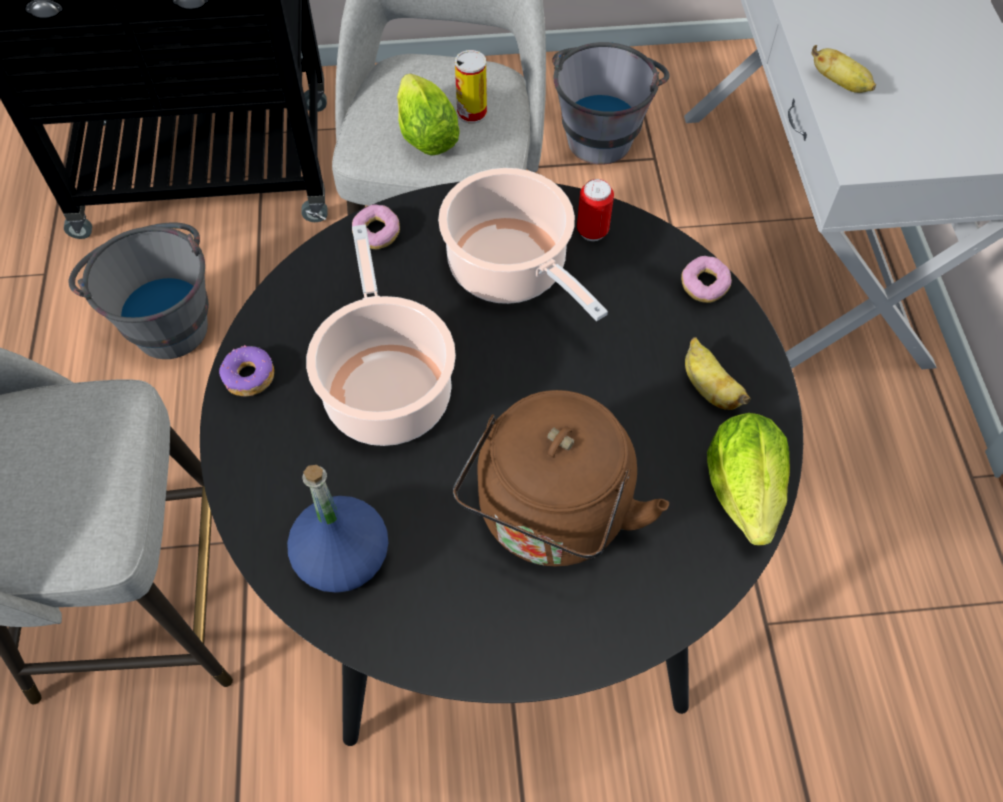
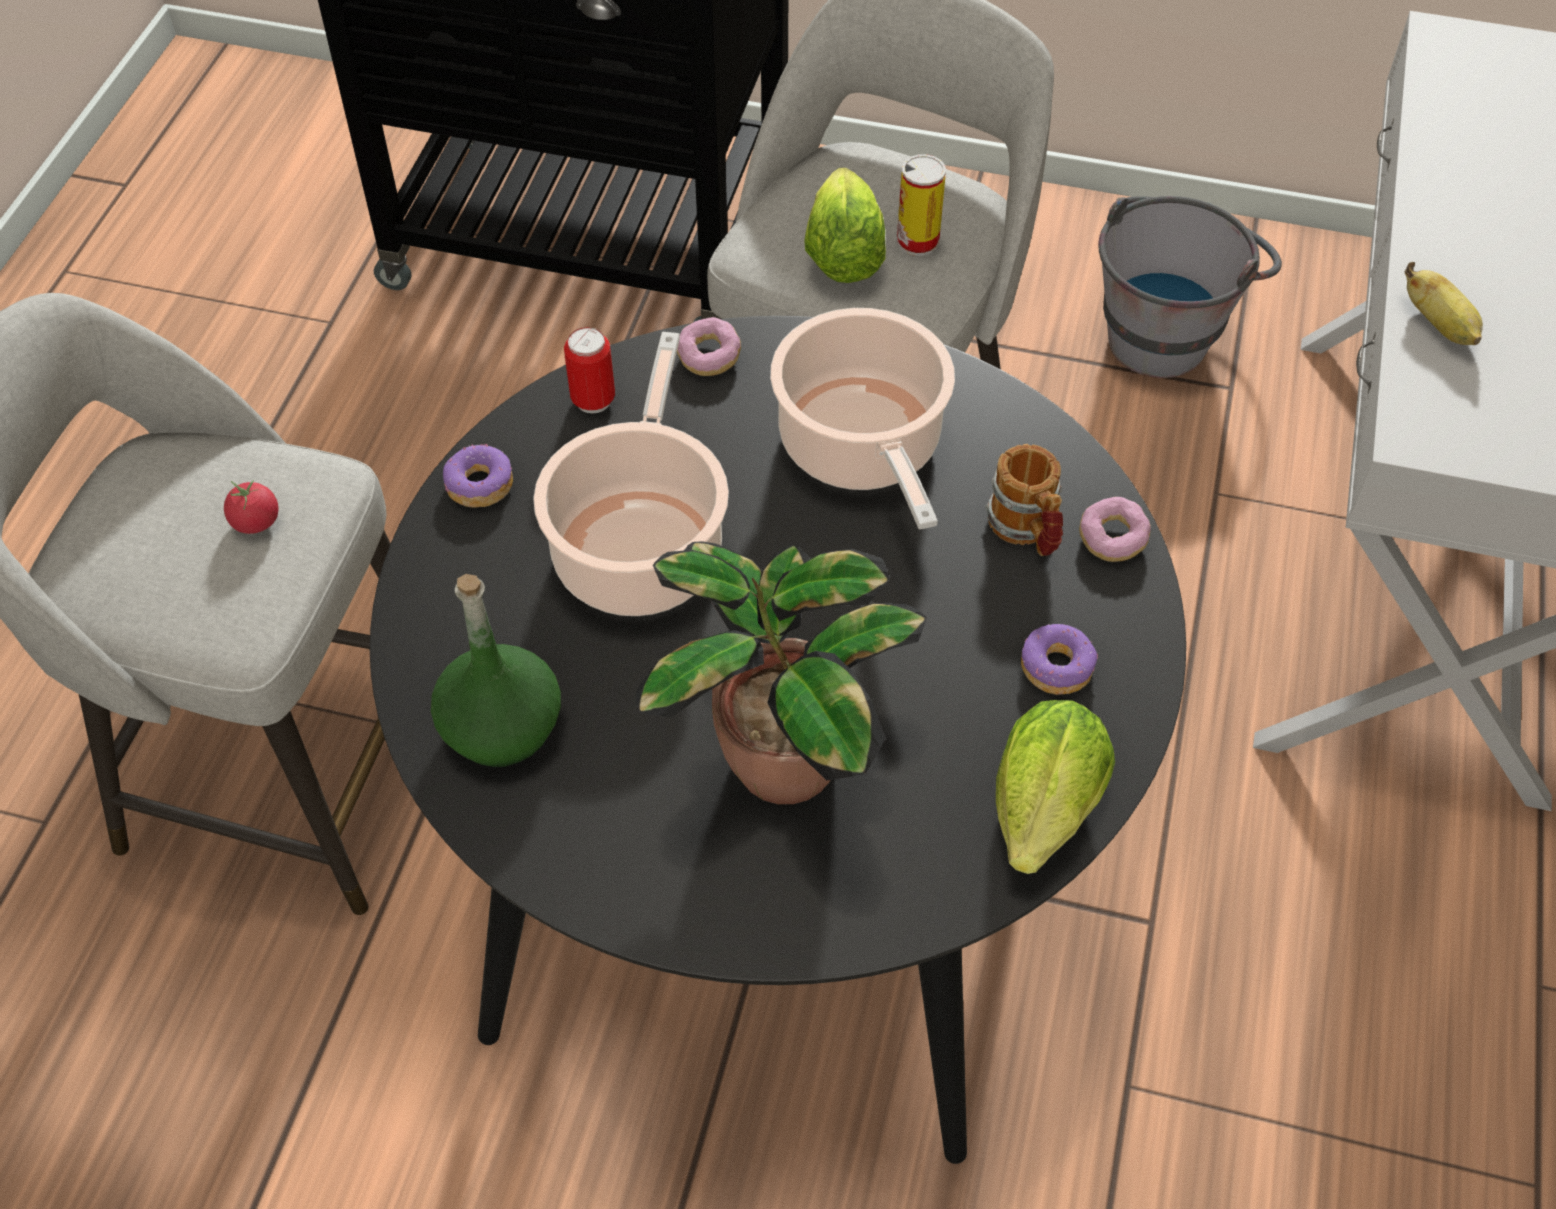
camera: 20 degrees right, 5 degrees down
(77, 450) = (256, 522): none -> tomato
(164, 318) = (459, 421): grey bucket -> none
(342, 556) = (502, 727): blue bottle -> green bottle
(551, 518) = (777, 762): brown kettle -> potted plant
(592, 231) = (992, 428): can -> can (593, 400)
(646, 297) = (1027, 531): none -> mug
(708, 387) = (1057, 667): banana -> donut

